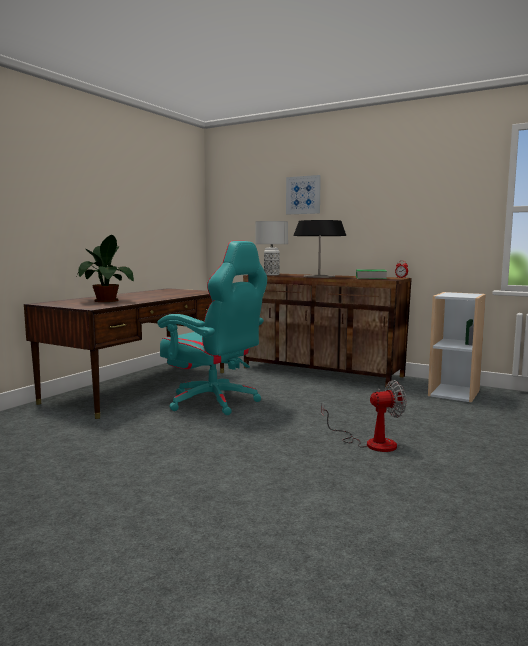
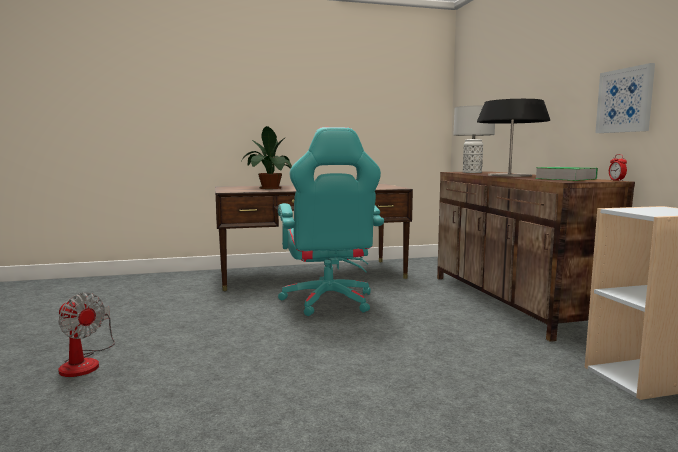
camera: 45 degrees right, 0 degrees up
(303, 195) = (527, 70): picture -> picture (625, 100)
(371, 443) = (354, 390): fan -> fan (85, 362)

